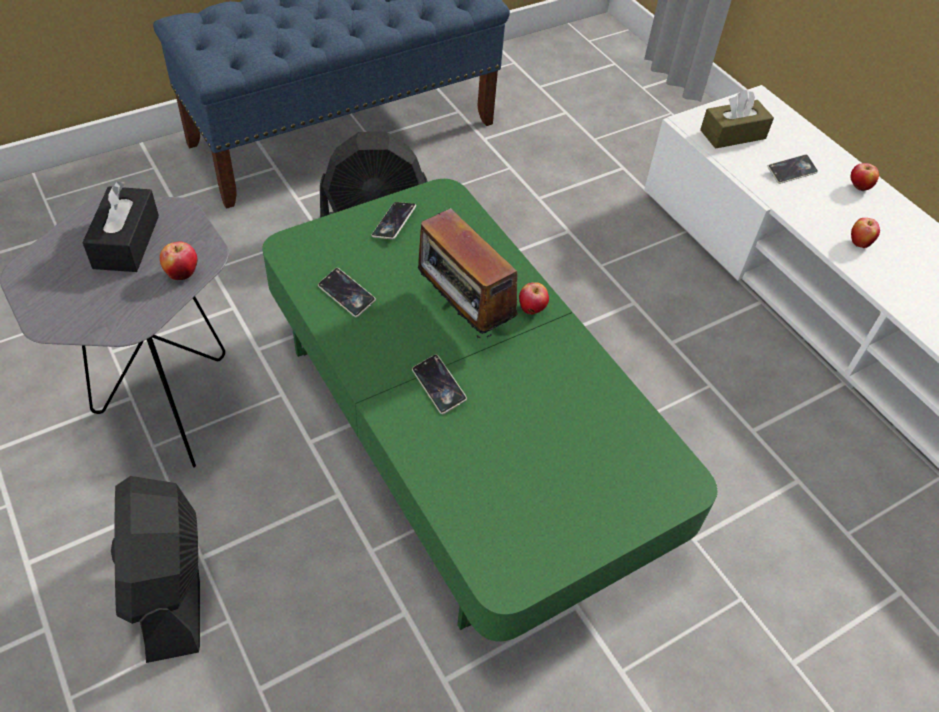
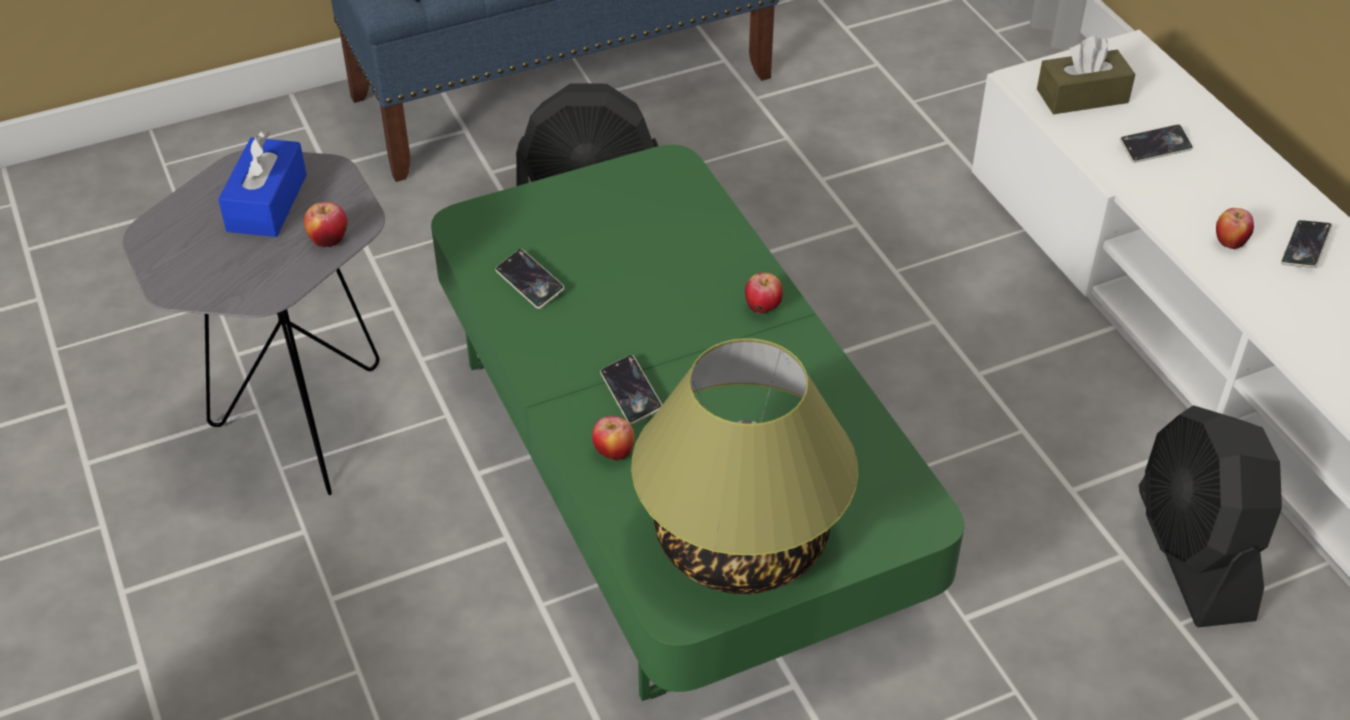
camera: 10 degrees right, 5 degrees down
(126, 242) = (267, 203): black tissue box -> blue tissue box
(170, 587) = (290, 629): black fan -> black fan (1194, 554)
(394, 223) = (600, 198): phone -> phone (1305, 248)
(462, 315) = (673, 312): radio -> none
(544, 516) = (740, 543): none -> table lamp
(858, 187) = (1247, 170): apple -> apple (613, 453)

